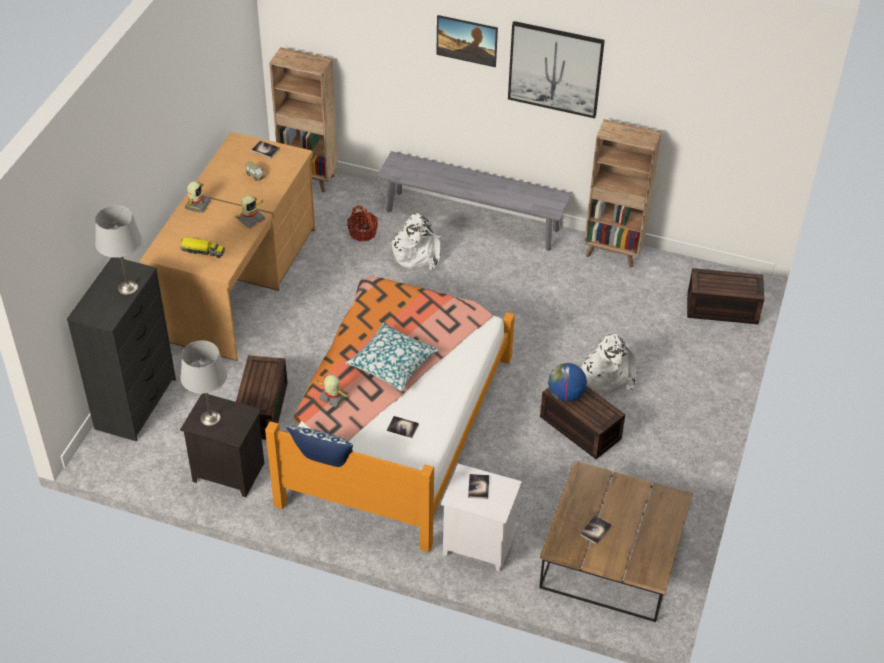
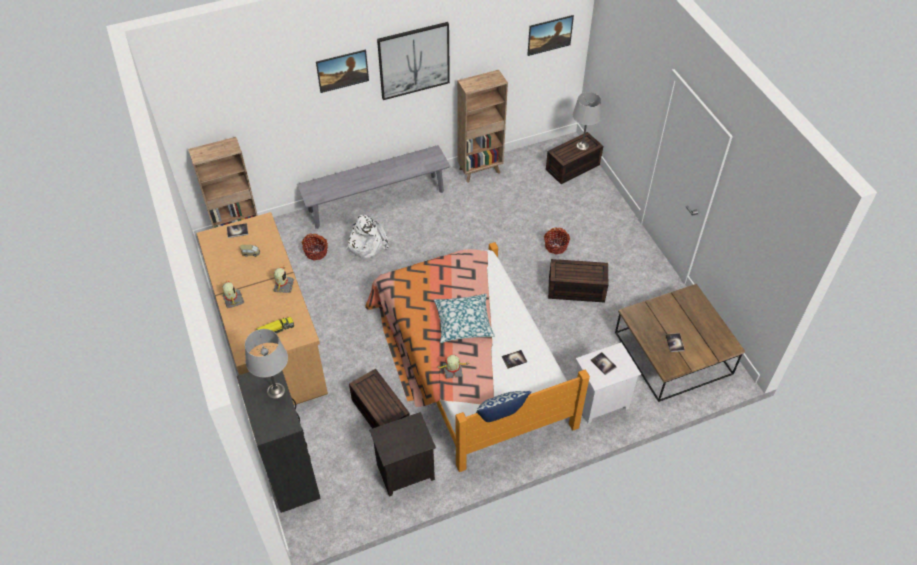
camera: 40 degrees left, 5 degrees up
(210, 418) = (395, 443): grey table lamp -> grey table lamp (583, 146)
(565, 395) = (565, 273): globe -> none
(608, 373) = (556, 246): white backpack -> basket
(741, 130) = (549, 42): none -> picture

